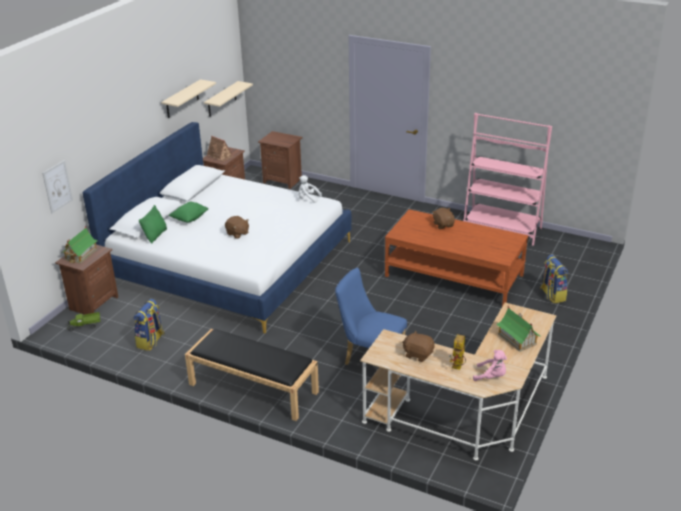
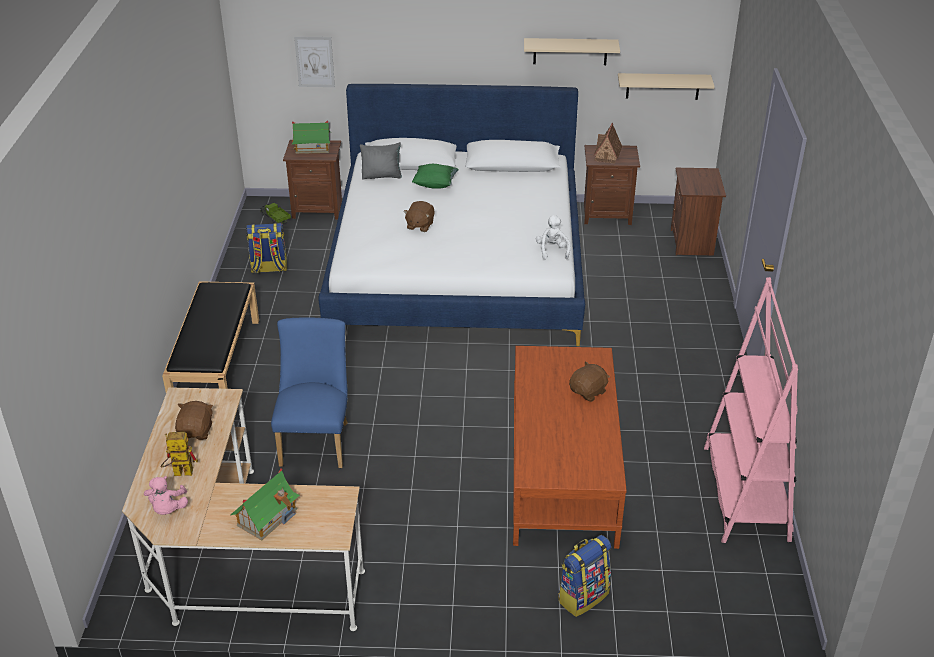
camera: 65 degrees right, 5 degrees up
(155, 235) = (382, 176): green pillow -> grey pillow

